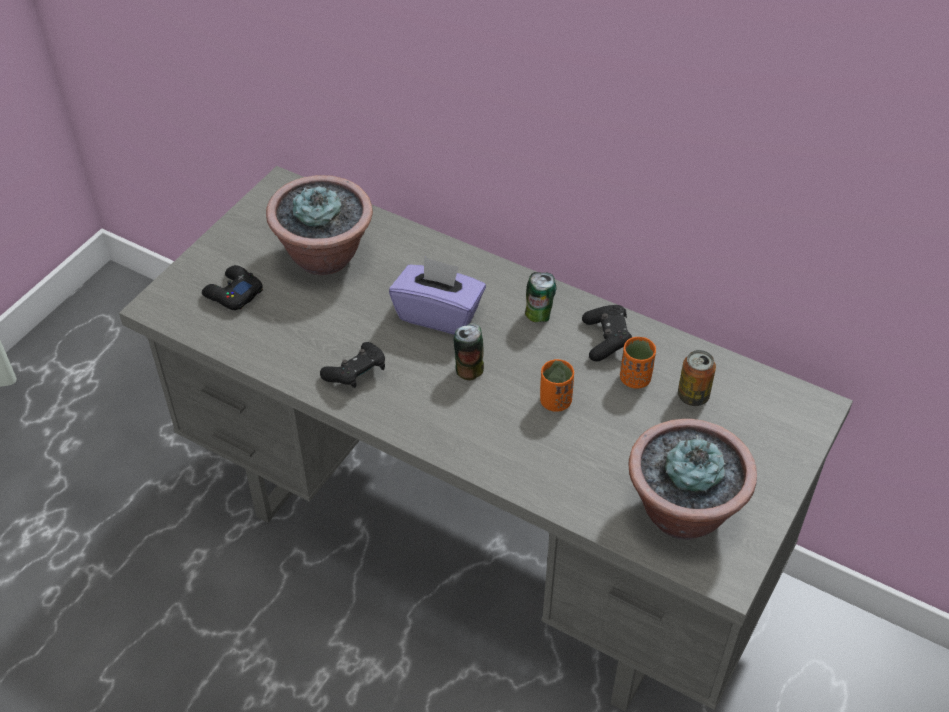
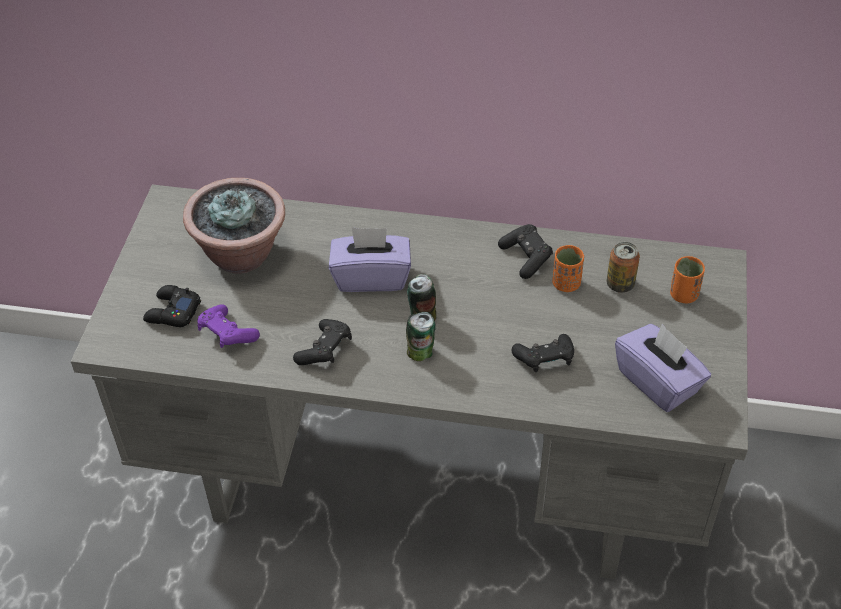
camera: 20 degrees left, 0 degrees up
(272, 330) = (227, 335): none -> purple game controller
(539, 315) = (459, 253): can -> can (421, 353)
(555, 401) = (509, 322): orange cup -> orange cup (683, 295)
(572, 451) = (545, 360): none -> black game controller
(682, 511) = (658, 382): potted plant -> purple tissue box

